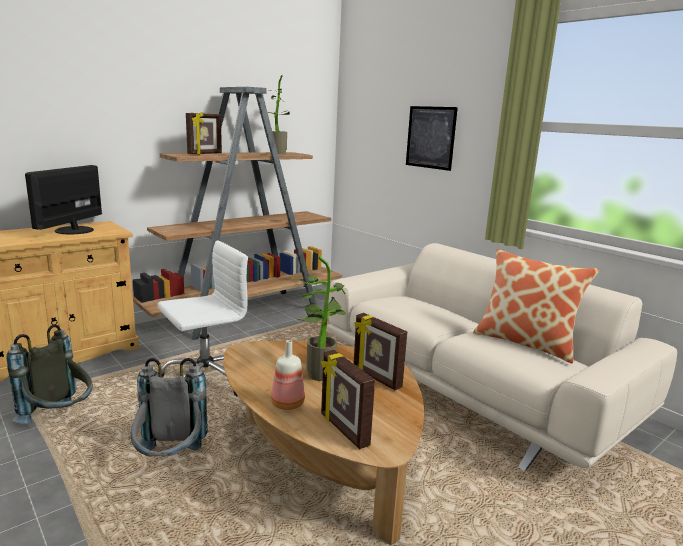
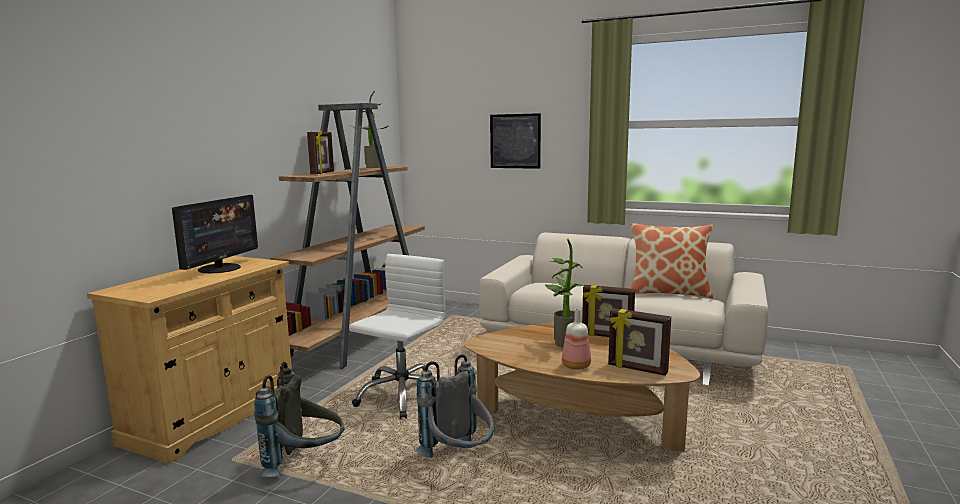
camera: 25 degrees left, 5 degrees down
(73, 230) = (220, 268): monitor -> monitor turned 150 degrees counterclockwise

